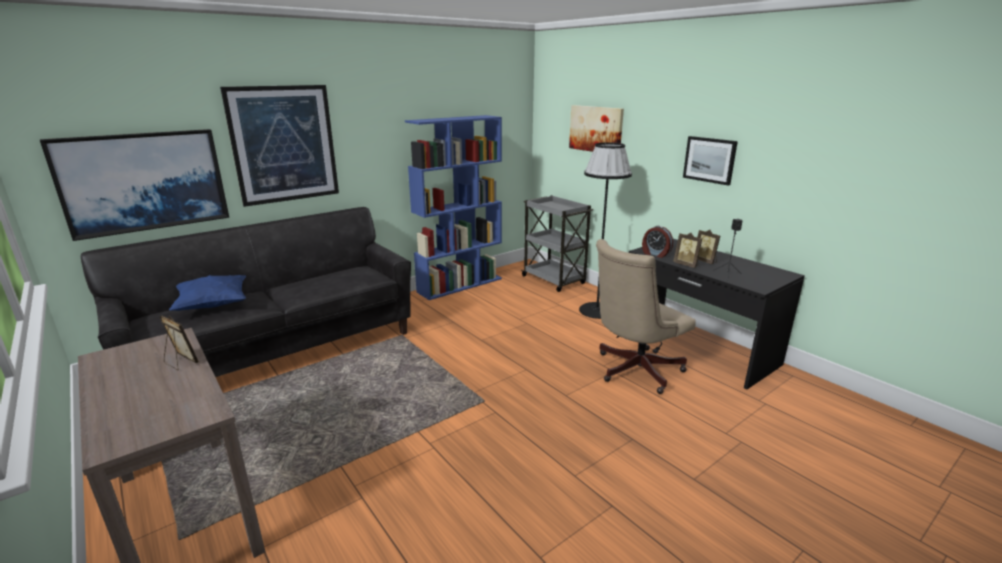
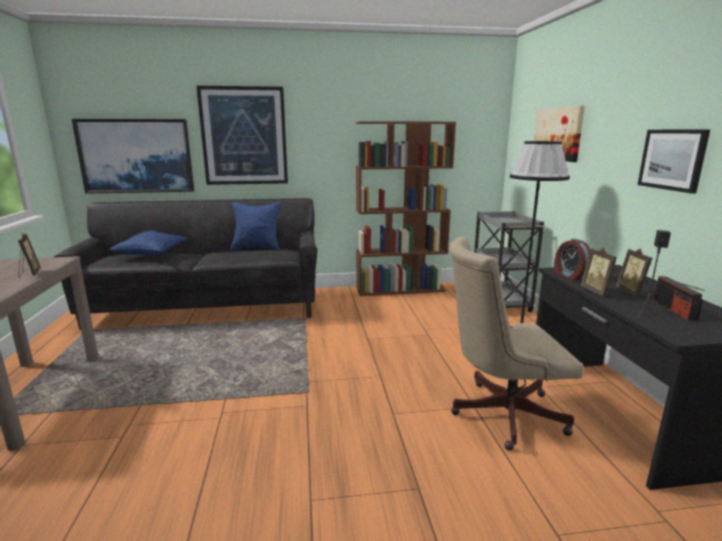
camera: 30 degrees right, 5 degrees down
(325, 272) = (257, 248): none -> blue pillow
(460, 285) = (400, 289): blue bookcase -> brown bookcase
(738, 269) = (674, 309): none -> radio

